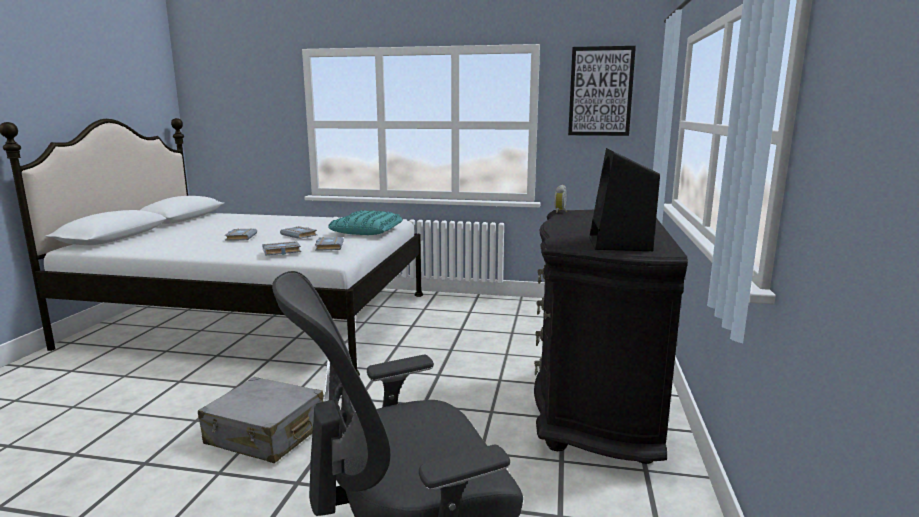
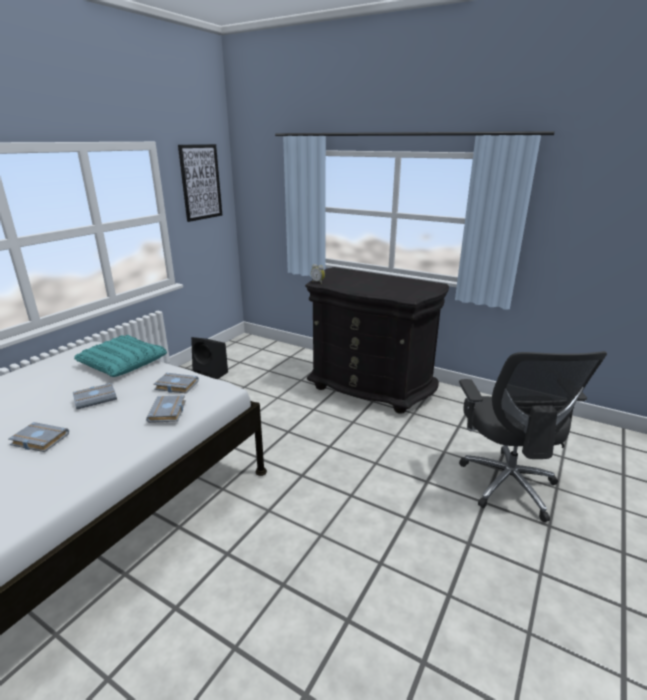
camera: 70 degrees left, 10 degrees up
(266, 434) = (333, 532): grey suitcase -> none
(620, 244) = (418, 288): black speaker -> black speaker (211, 374)

